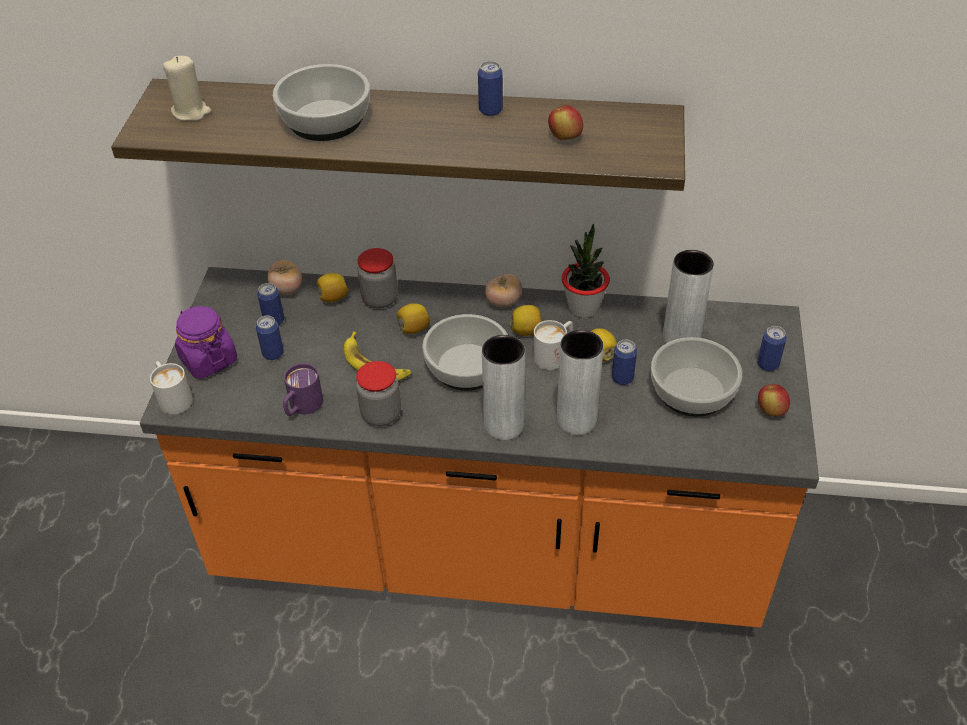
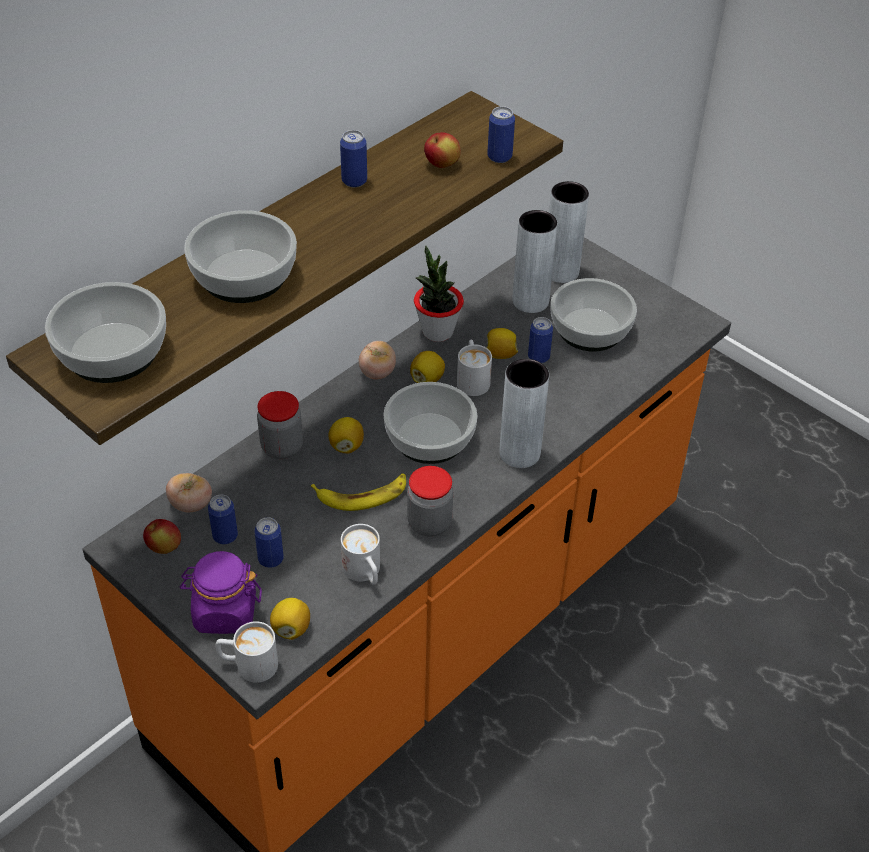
camera: 55 degrees left, 0 degrees up
(191, 112) = (111, 353): beige candle -> bowl
(302, 407) = (364, 573): purple mug -> white mug
(333, 298) = (242, 478): lemon -> lemon (291, 628)
(576, 420) = (556, 408): grey vase -> grey vase (561, 272)
(767, 364) = (603, 276): can -> can (499, 157)
(771, 411) = (649, 303): apple -> apple (164, 547)

